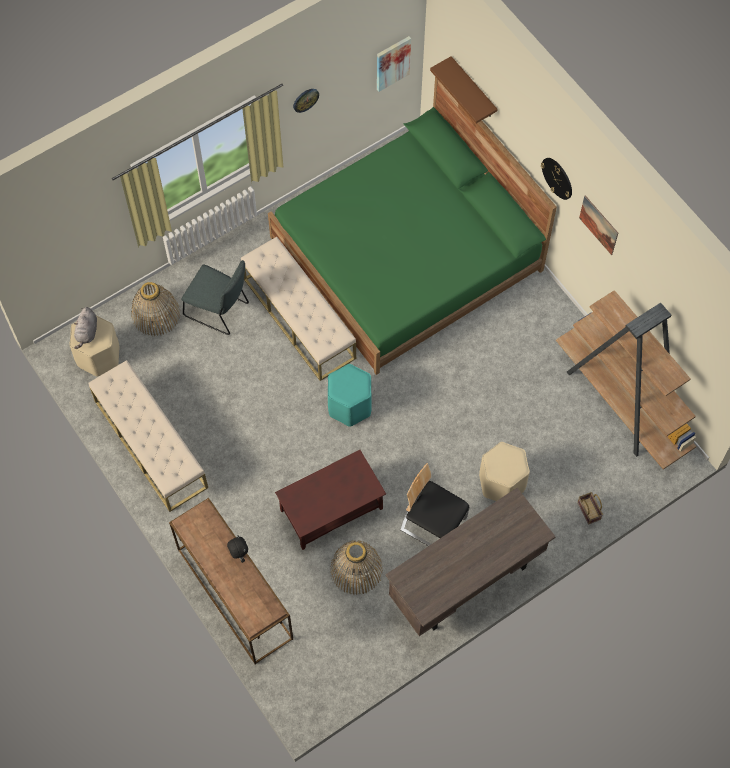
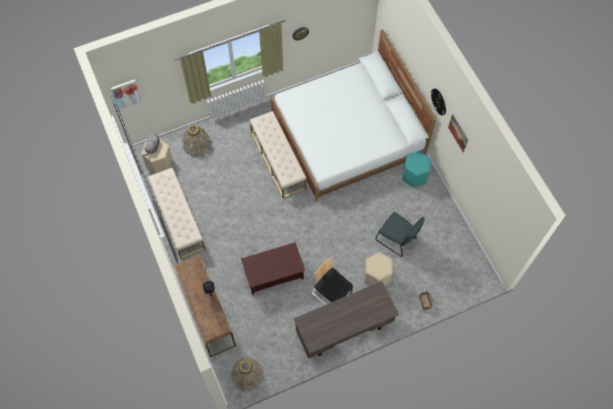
camera: 10 degrees right, 0 degrees up
(219, 311) = (233, 148): grey chair -> grey chair (397, 240)
(350, 405) = (297, 215): turquoise stool -> turquoise stool (414, 175)
(356, 569) = (281, 312): basket -> basket (247, 374)
(392, 63) = (356, 20): picture -> picture (126, 94)
(406, 253) = (348, 133): green bed -> white bed
(473, 89) = (400, 42): brown shelf -> none
(622, 402) = (457, 241): brown bookcase -> none

